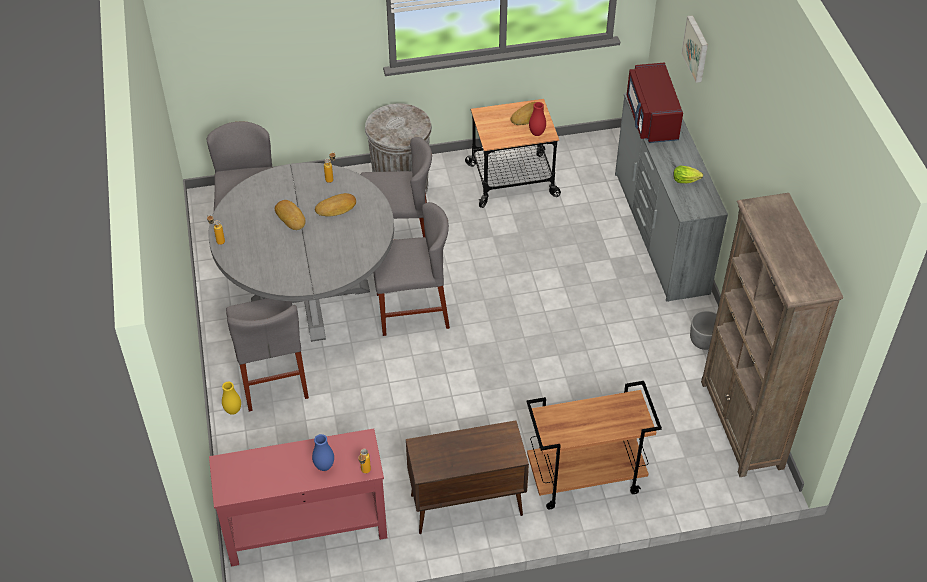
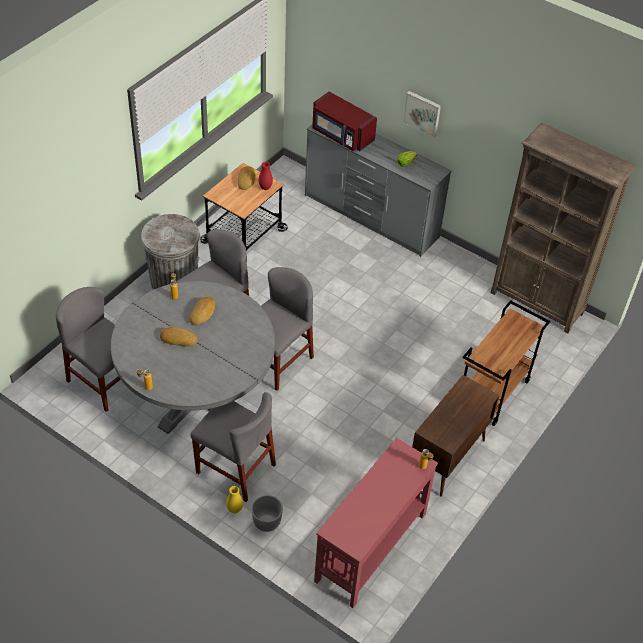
camera: 45 degrees left, 0 degrees up
(324, 466) = (396, 483): blue vase -> none
(697, 48) = (366, 67): picture -> picture (422, 113)
(704, 341) = (466, 267): grey planter -> grey planter (267, 522)

